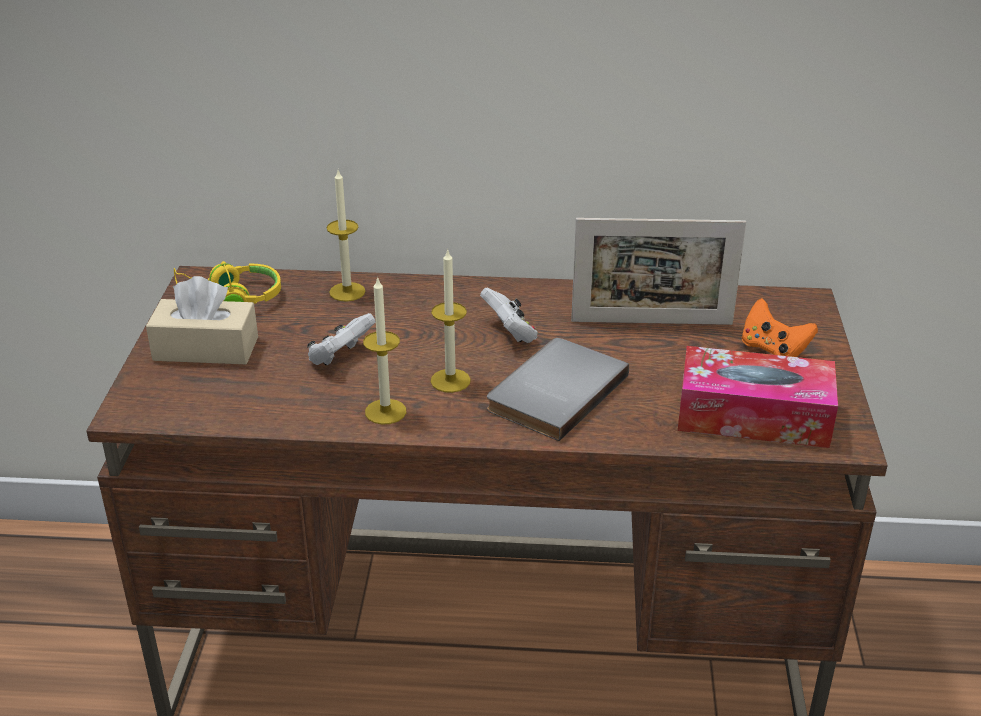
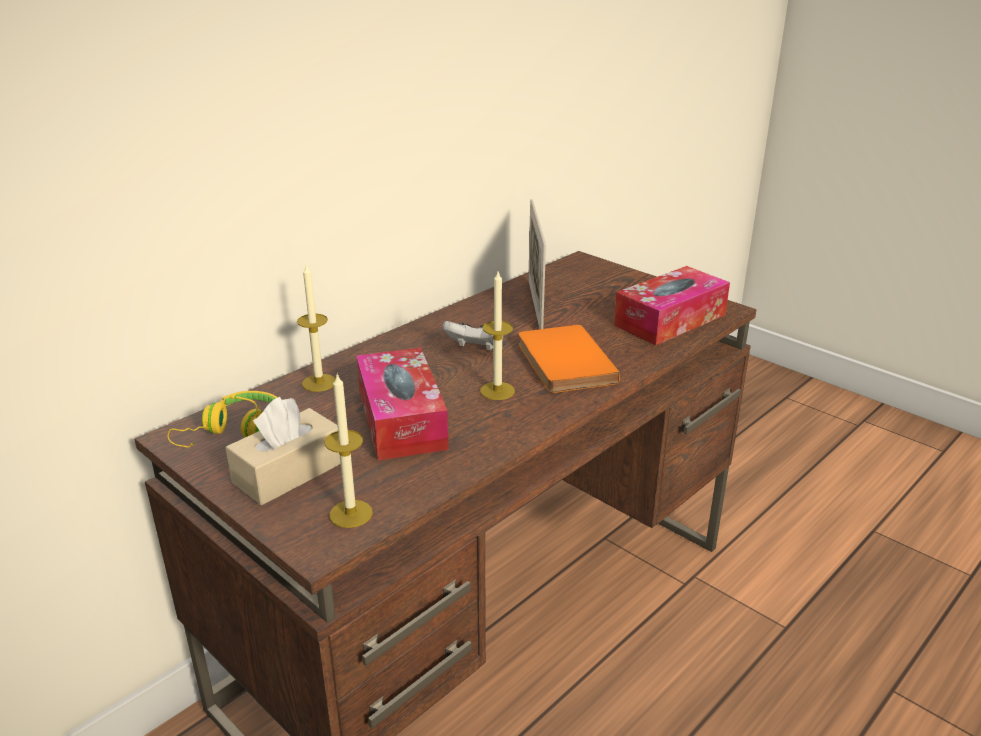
camera: 50 degrees left, 5 degrees down
(340, 357) = (401, 419): white game controller -> tissue box
(385, 411) = (498, 429): candle -> candle (351, 514)
(553, 391) = (562, 363): grey book -> orange book
(651, 322) = (535, 305): picture frame -> picture frame turned 135 degrees clockwise
(773, 350) = (615, 288): orange game controller -> none

